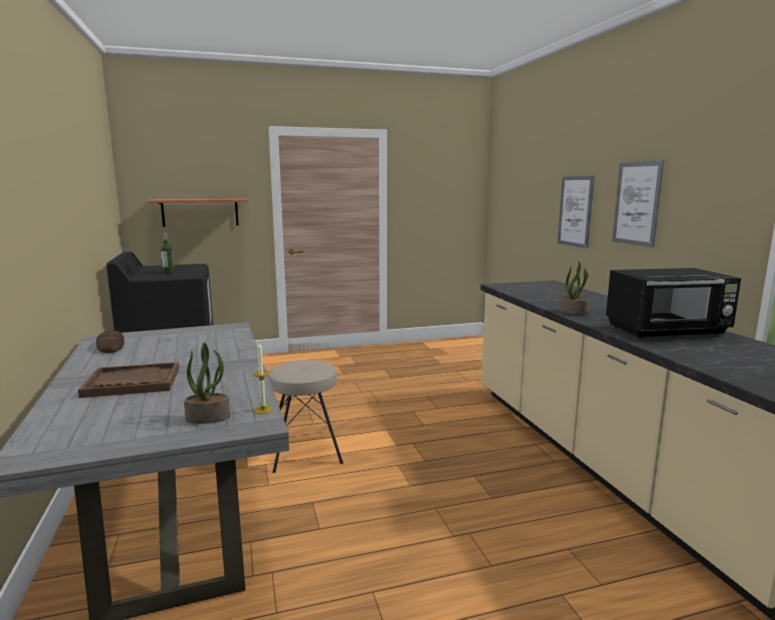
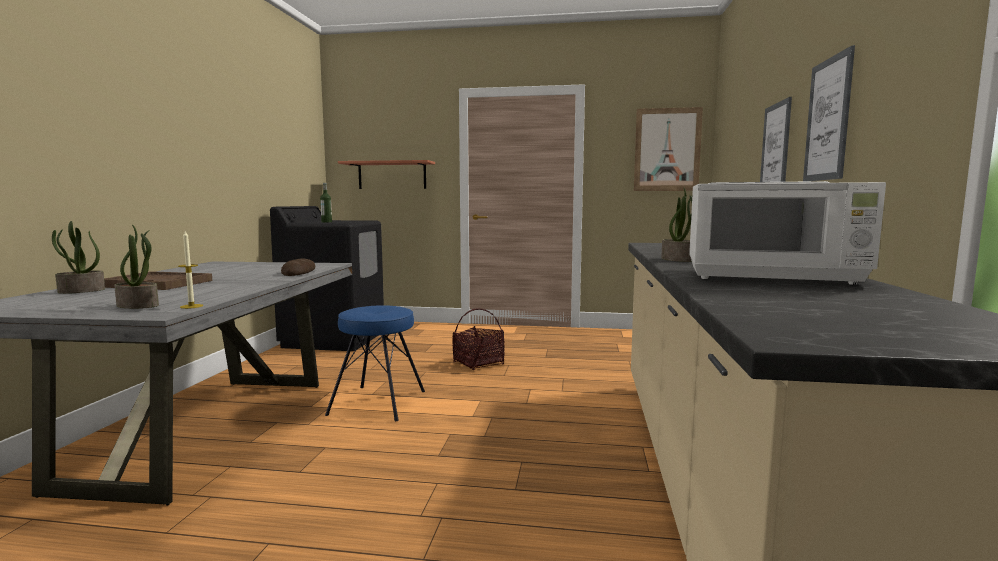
camera: 25 degrees right, 5 degrees down
(78, 407) = (81, 291): none -> potted plant
(111, 345) = (209, 266): bread -> bread (299, 272)
(305, 449) = (379, 402): beige stool -> blue stool
(345, 394) = (478, 363): none -> basket
(453, 189) = (667, 150): none -> picture
(667, 331) = (772, 277): black microwave -> white microwave

